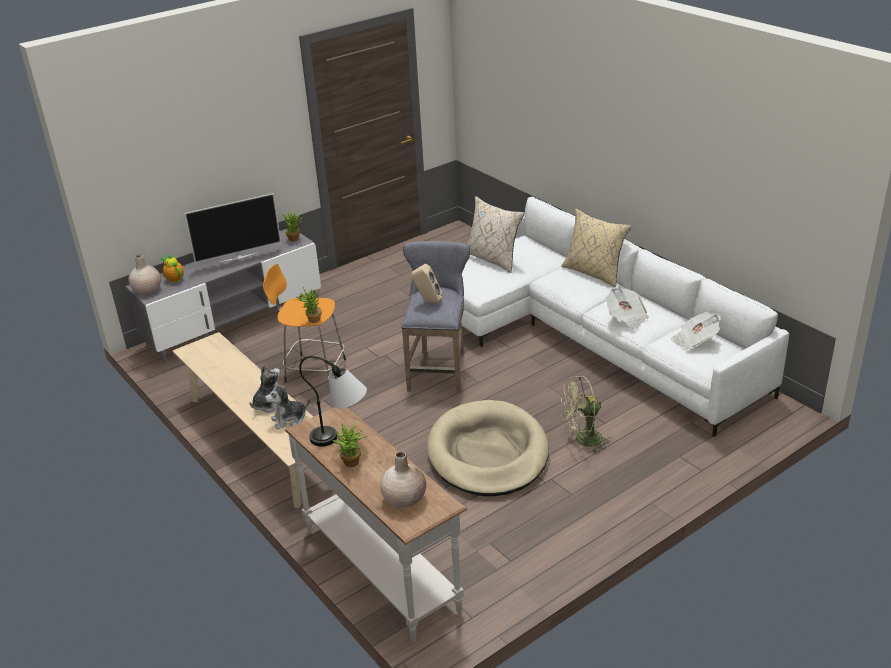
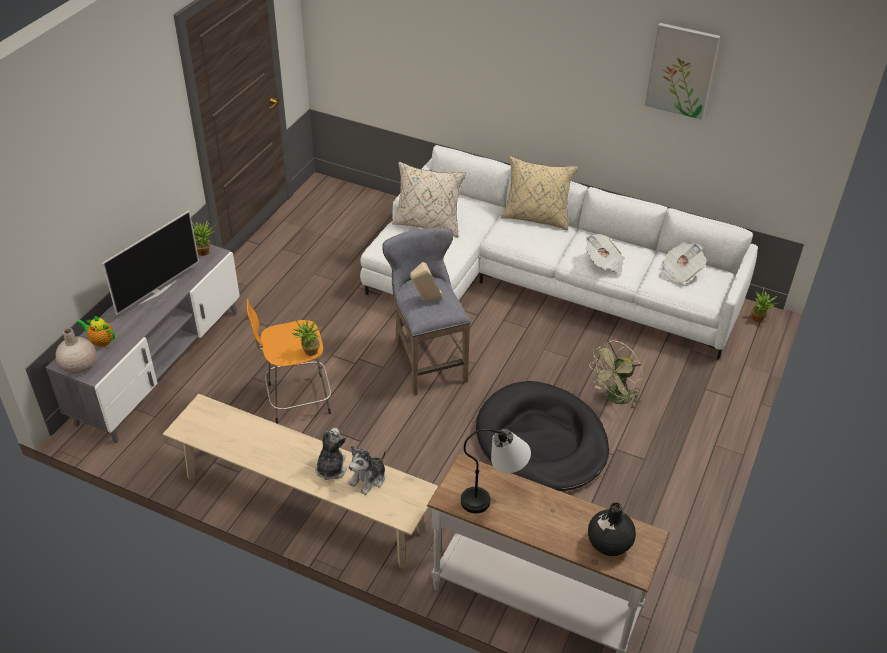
camera: 30 degrees left, 10 degrees up
(353, 464) = (529, 522): potted plant -> potted plant (759, 319)
(404, 498) = (609, 543): beige vase -> black vase
(488, 453) = (541, 441): beige dog bed -> black dog bed
(720, 135) = (681, 70): none -> picture

